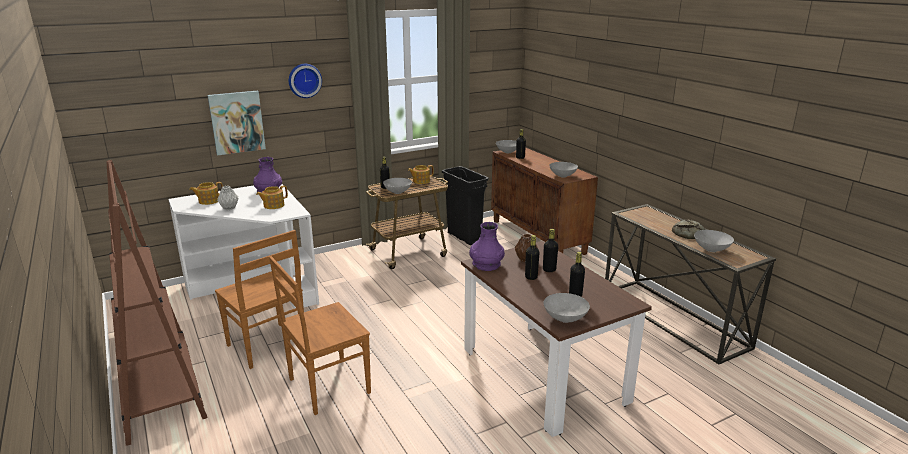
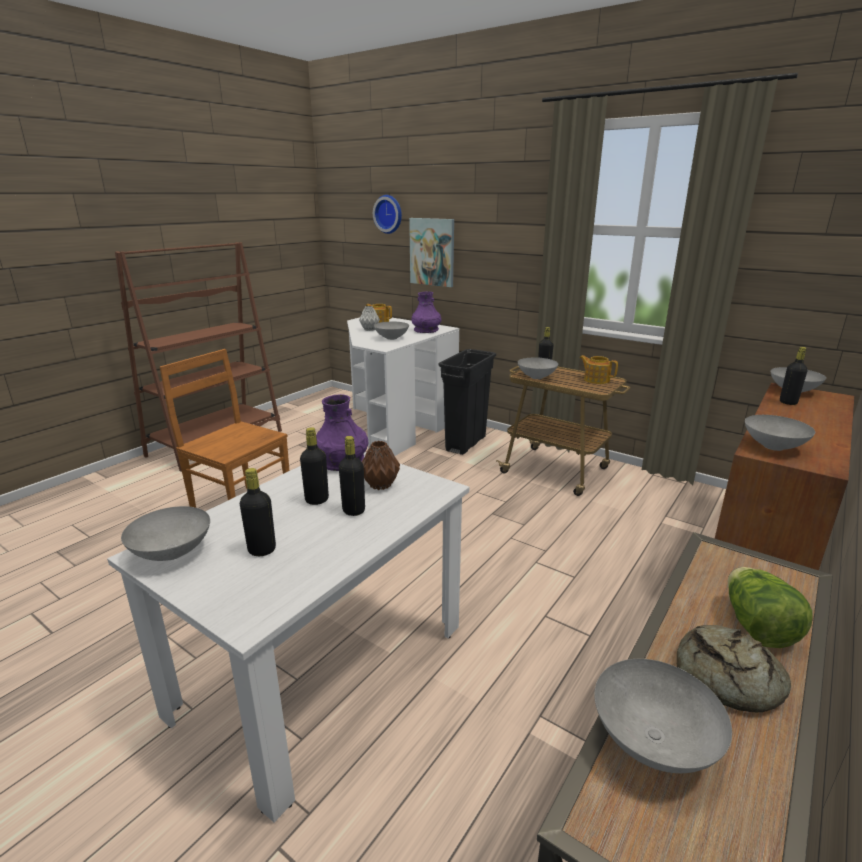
camera: 65 degrees right, 0 degrees up
(267, 346) = (298, 460): brown chair -> none
(273, 205) = (392, 338): teapot -> grey bowl
(304, 80) = (502, 213): wall clock -> wall clock (389, 214)
(464, 237) = (654, 495): black trash can -> black trash can (465, 444)
(543, 375) = (323, 669): brown dining table -> white dining table
(668, 222) = (756, 627): none -> lettuce

